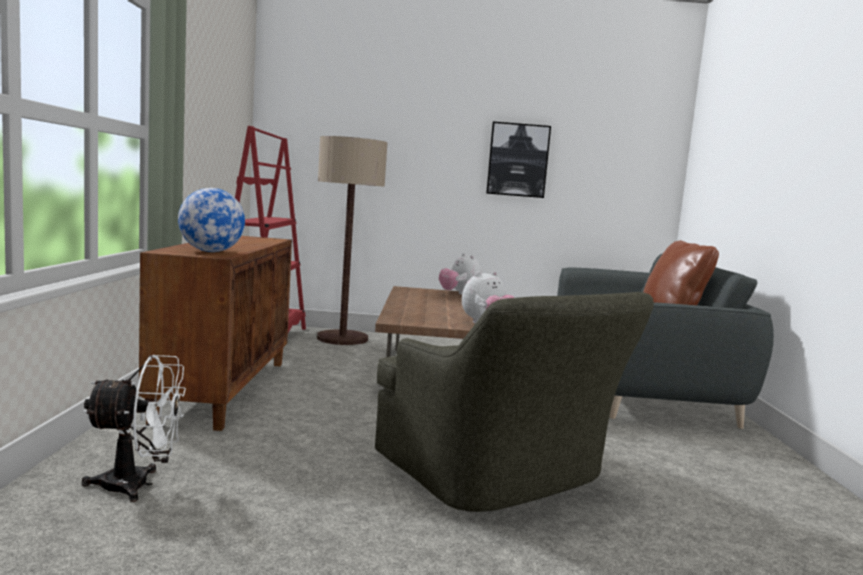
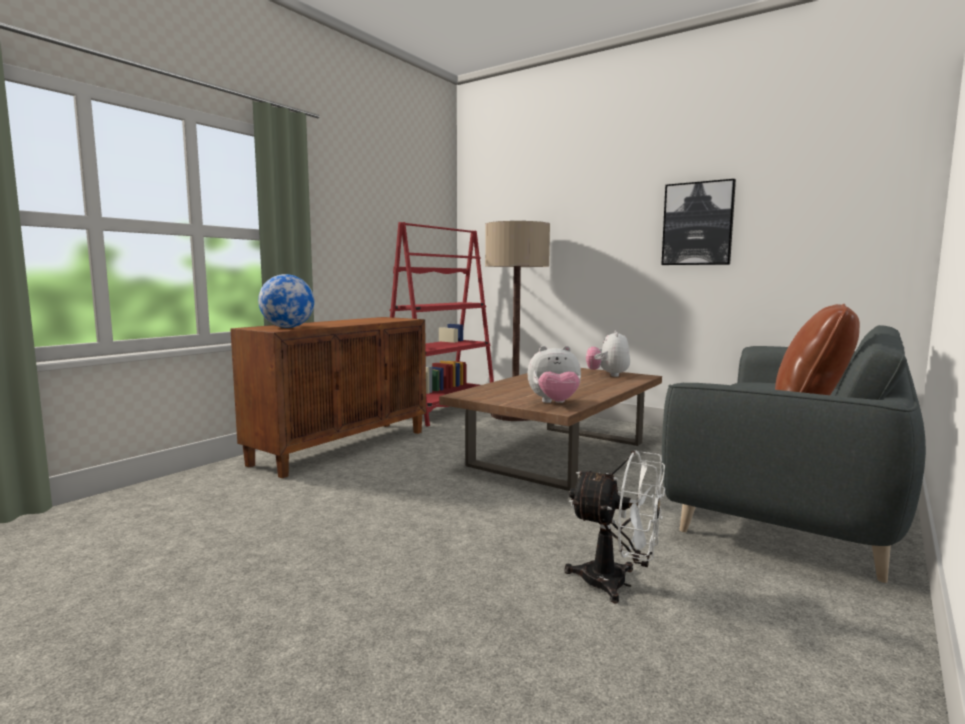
camera: 35 degrees right, 0 degrees up
(138, 485) = (163, 507): white fan -> white fan (617, 583)
(500, 476) = (429, 564): green armchair -> none

